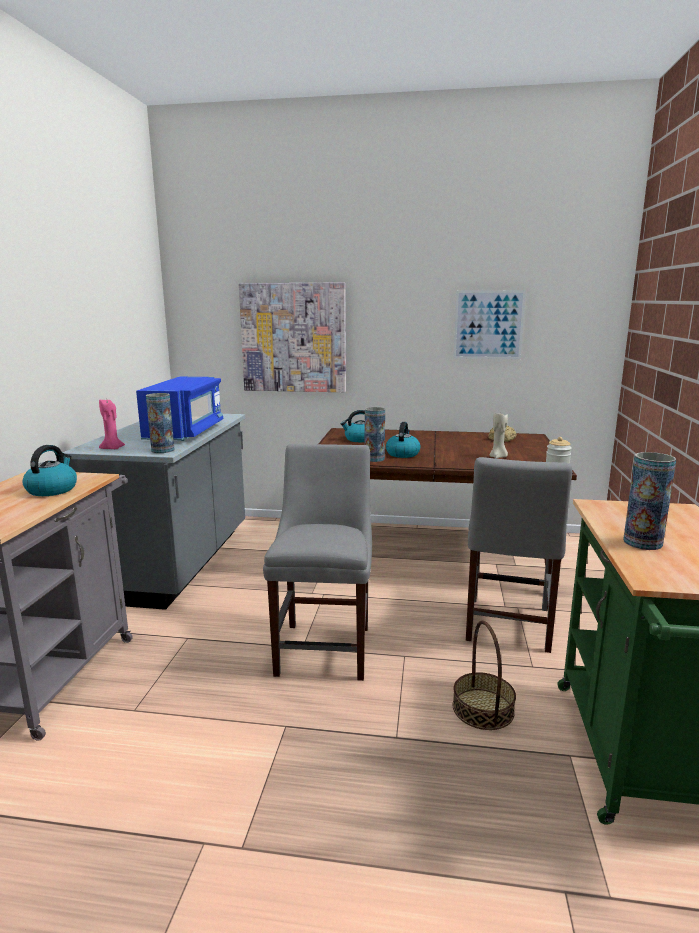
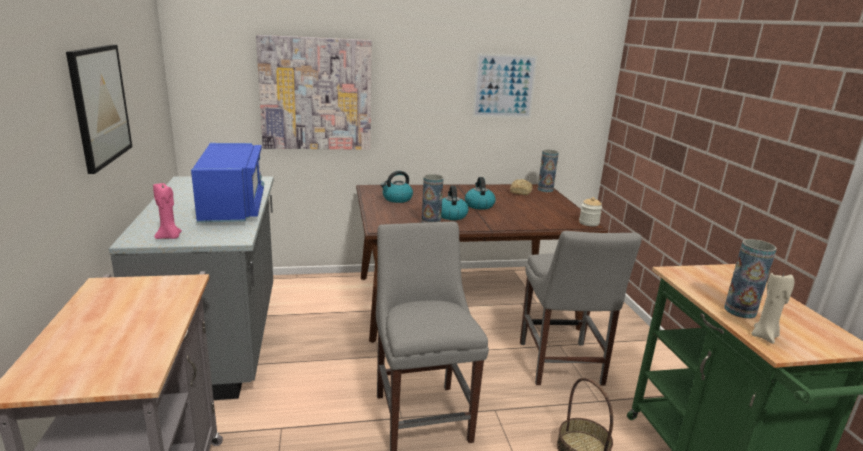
camera: 20 degrees left, 5 degrees up
(52, 490) = (151, 307): kettle -> kettle (479, 205)
(70, 334) = (100, 105): none -> picture
(163, 450) = (232, 235): vase -> vase (545, 189)
(498, 457) = (534, 214): beige candle -> beige candle (765, 336)

